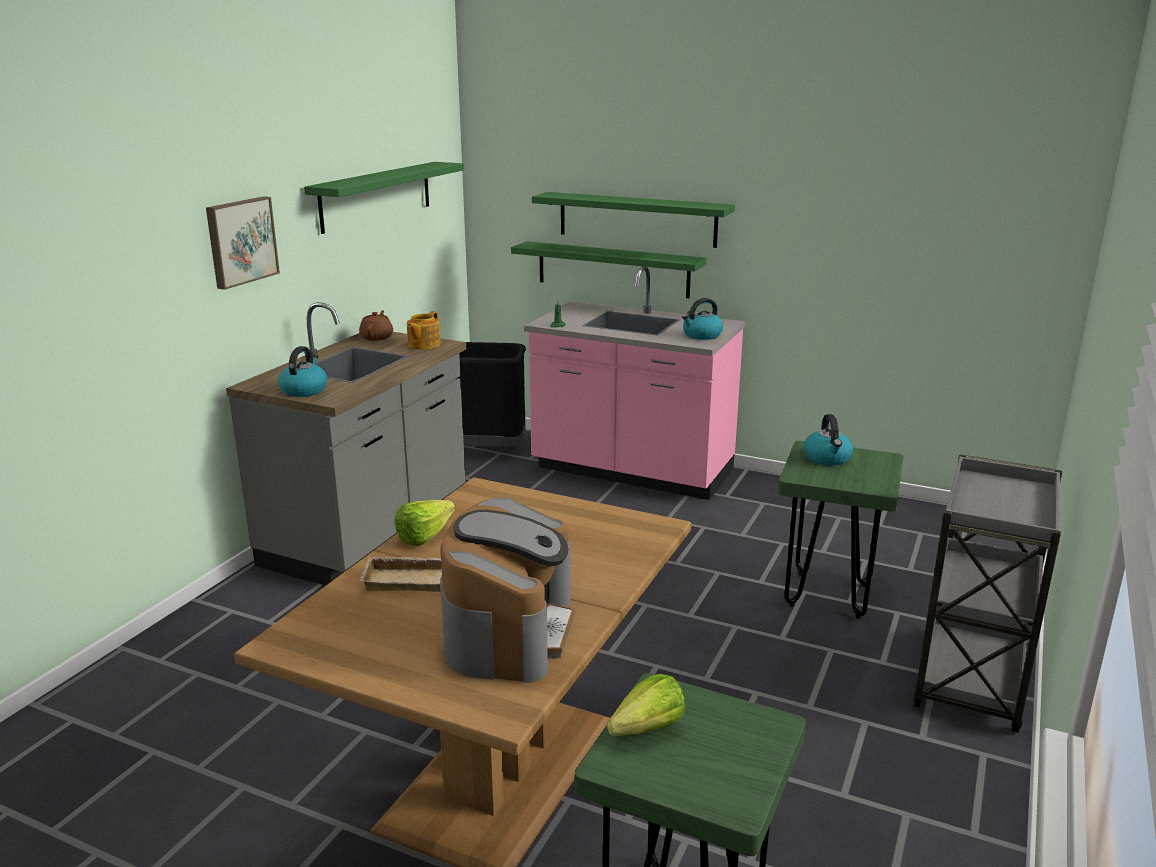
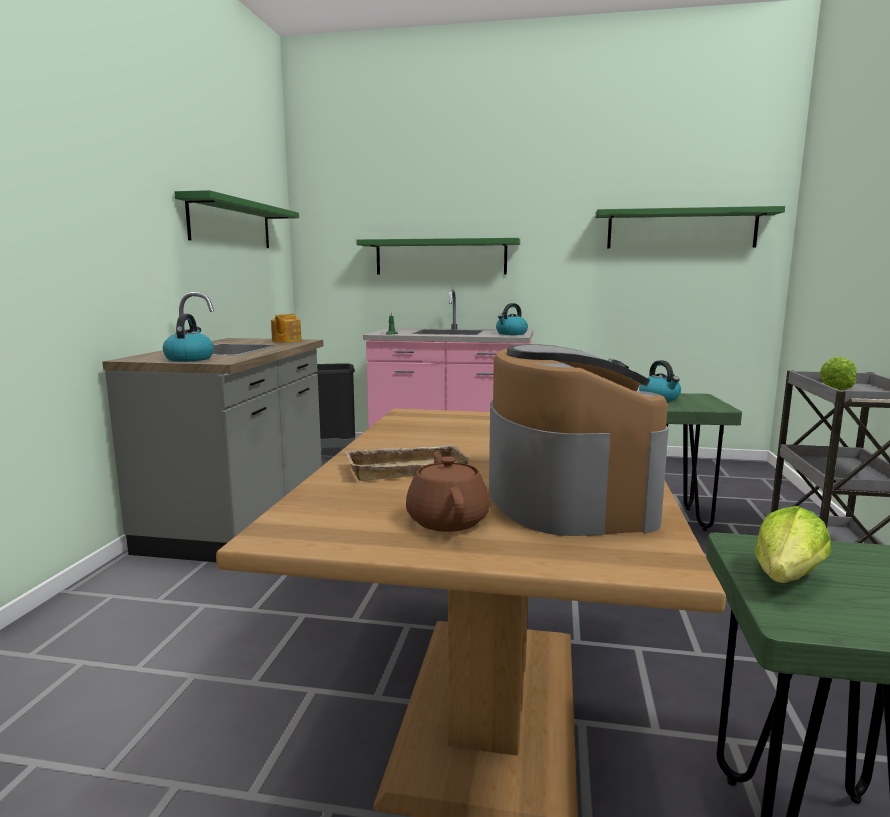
camera: 15 degrees left, 10 degrees down
(240, 241) = (117, 220): picture -> none
(377, 337) = (239, 340): brown teapot -> brown teapot (447, 520)
(430, 536) = (390, 441): lettuce -> lettuce (835, 387)
(612, 269) = (421, 299): green shelf -> green shelf (681, 229)

